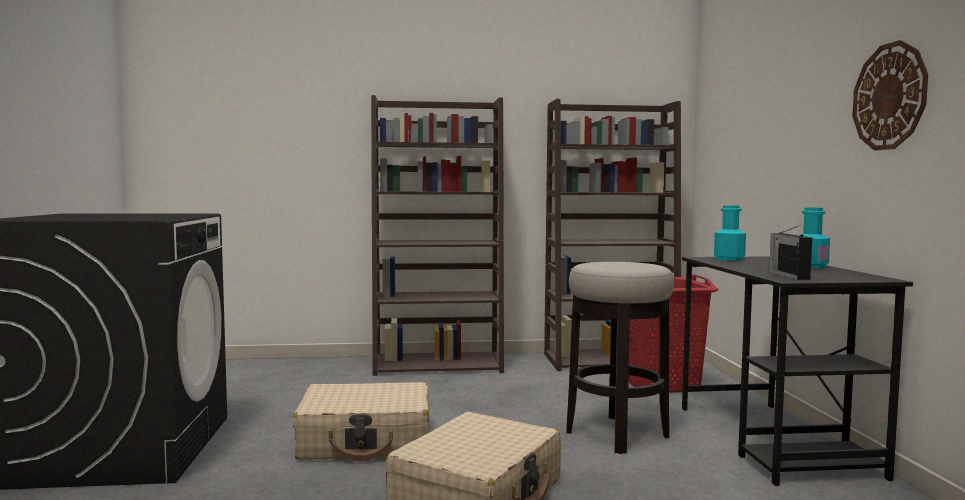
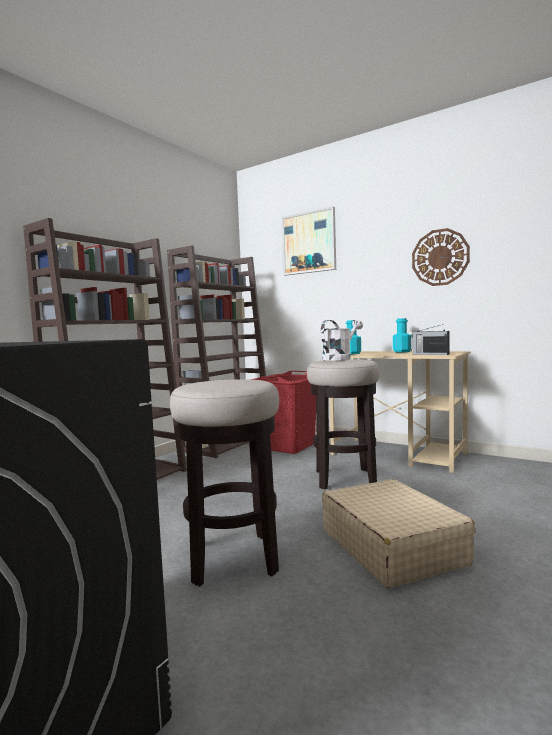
camera: 50 degrees left, 0 degrees up
(366, 441) = (233, 558): beige suitcase -> stool
(629, 262) = (339, 358): none -> white watering can
(751, 74) = (309, 242): none -> picture
(774, 440) = (399, 454): black desk -> beige desk

